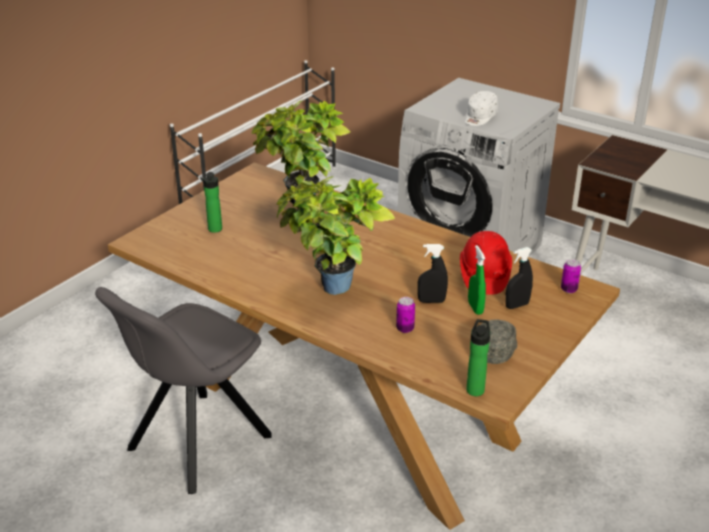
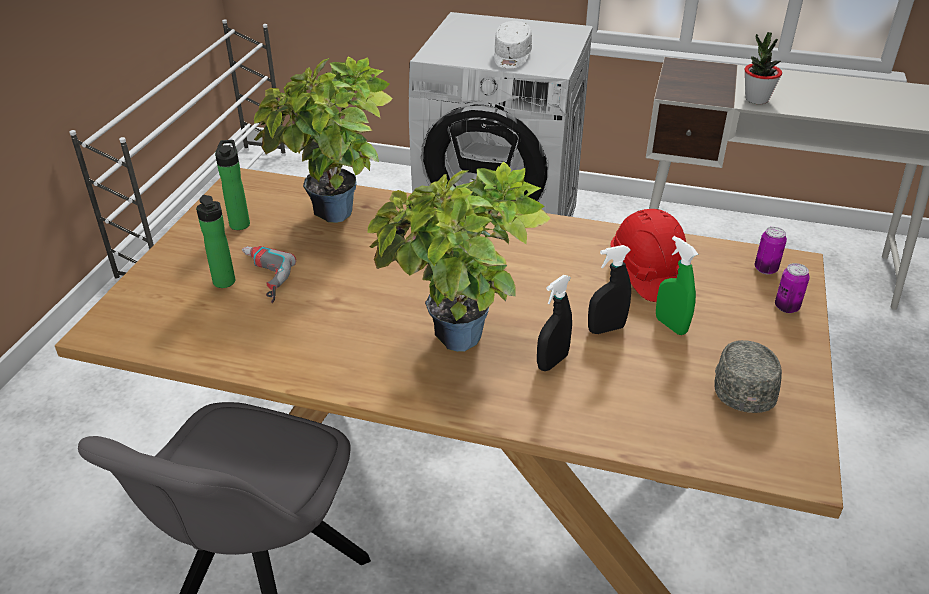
camera: 20 degrees left, 5 degrees up
(236, 231) = (259, 279): none -> power drill
(405, 328) = (599, 383): can -> can (786, 307)
(475, 388) = (761, 459): bottle -> bottle (240, 223)
(517, 305) = (720, 308): black spray bottle -> black spray bottle (552, 362)
(660, 177) = (756, 99): none -> potted plant

